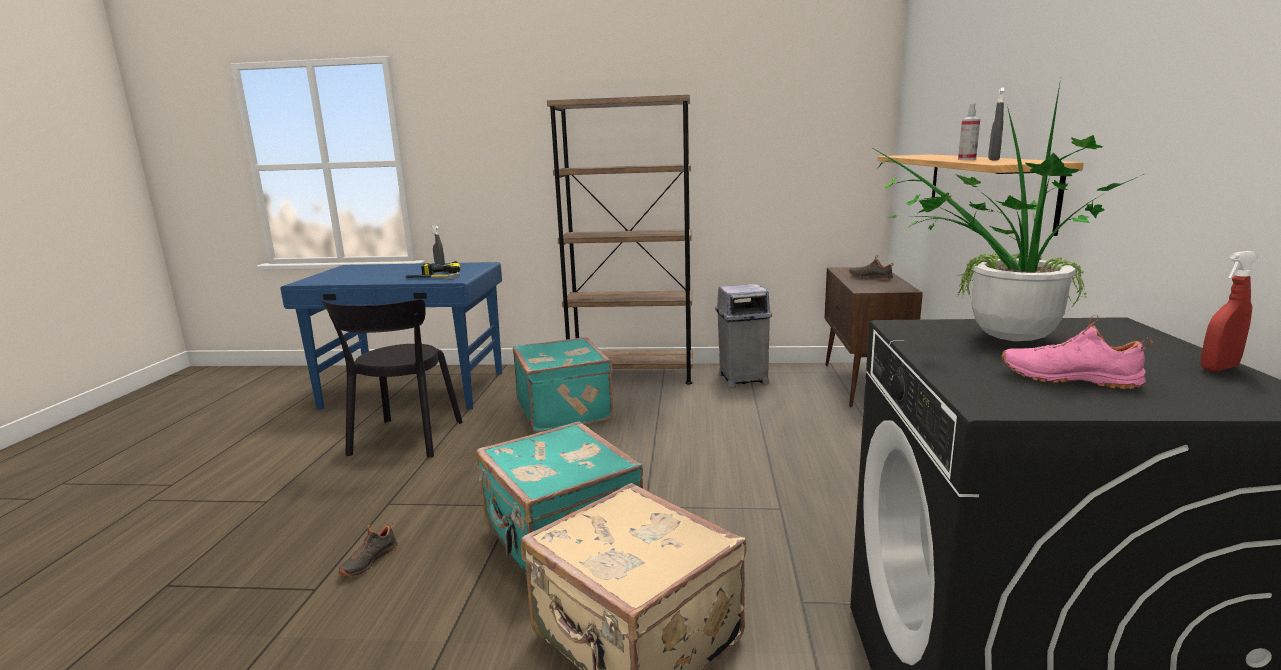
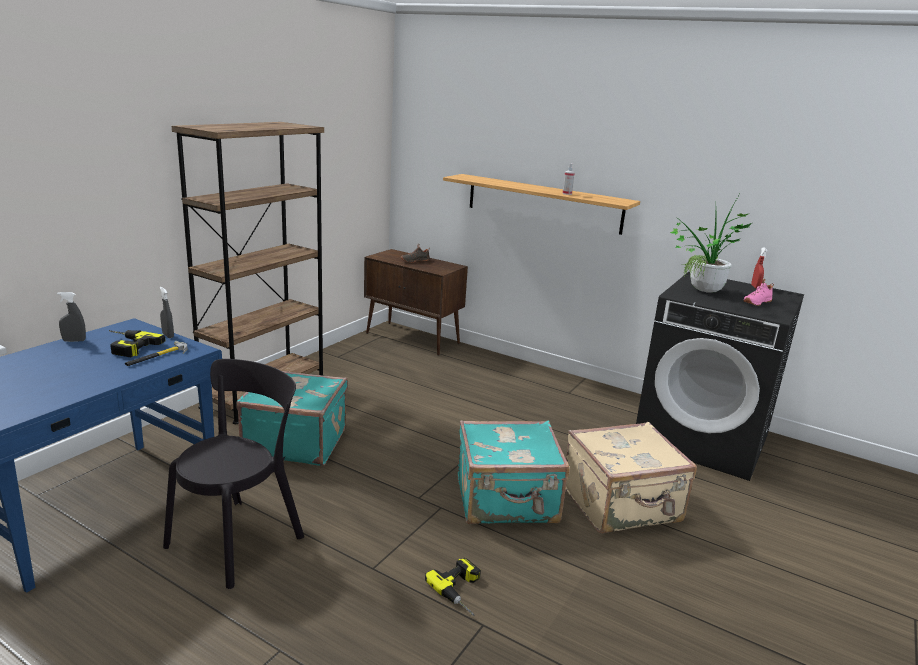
camera: 65 degrees left, 5 degrees up
(368, 561) = (463, 591): black shoe -> power drill
(404, 440) = (240, 538): black chair -> black chair turned 90 degrees counterclockwise
(742, 379) = (345, 363): grey trash can -> none
(993, 160) = (586, 195): grey spray bottle -> grey spray bottle (168, 335)

